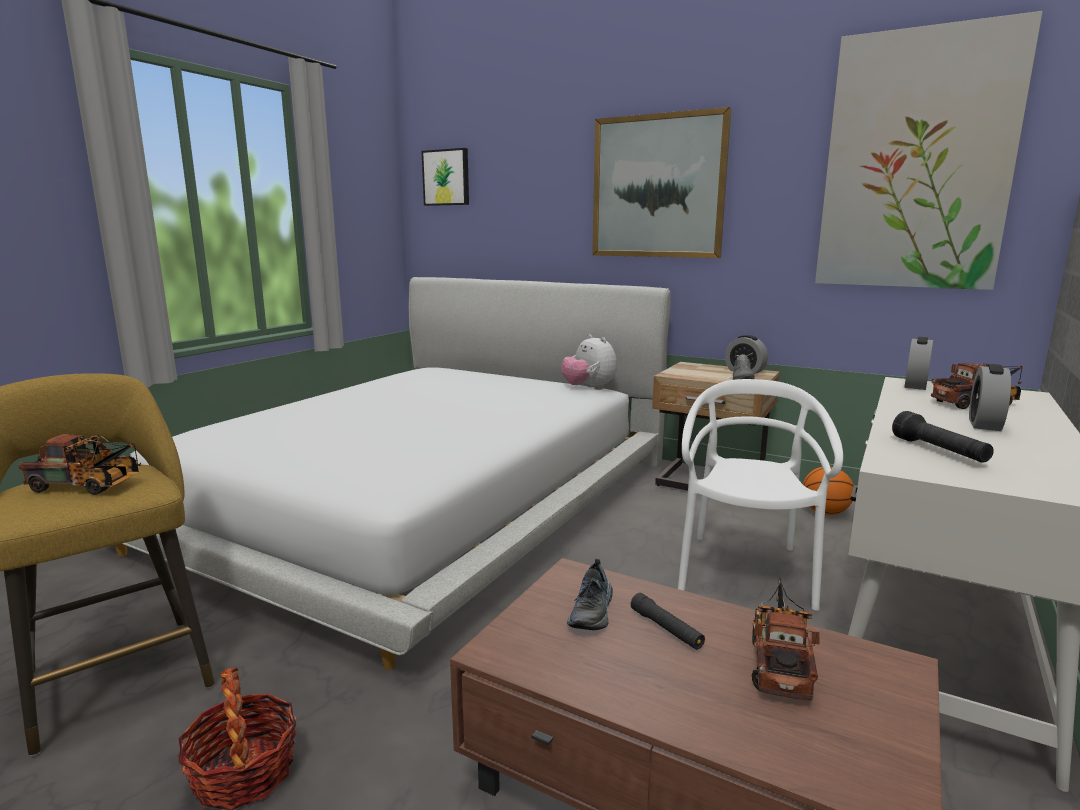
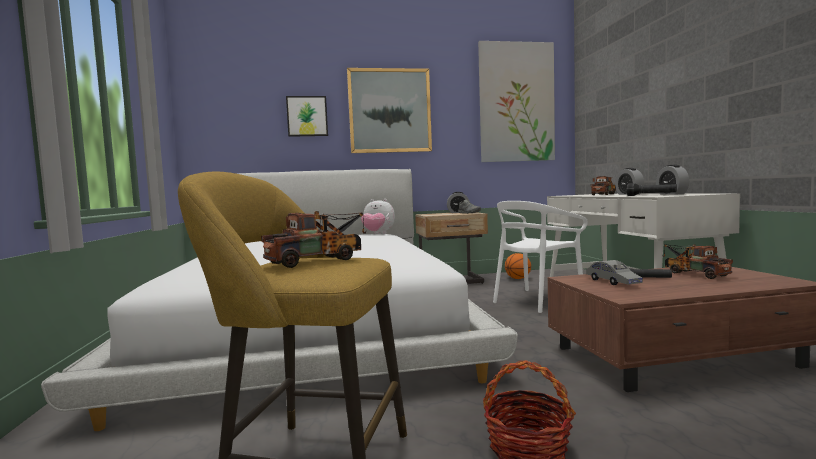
camera: 40 degrees left, 10 degrees down
(446, 177) = (221, 100): picture -> picture (307, 116)
(593, 612) = (612, 282): shoe -> grey toy car
(745, 571) = (536, 301): white chair -> white chair turned 105 degrees counterclockwise
(915, 385) = (567, 195): alarm clock -> alarm clock (672, 194)

